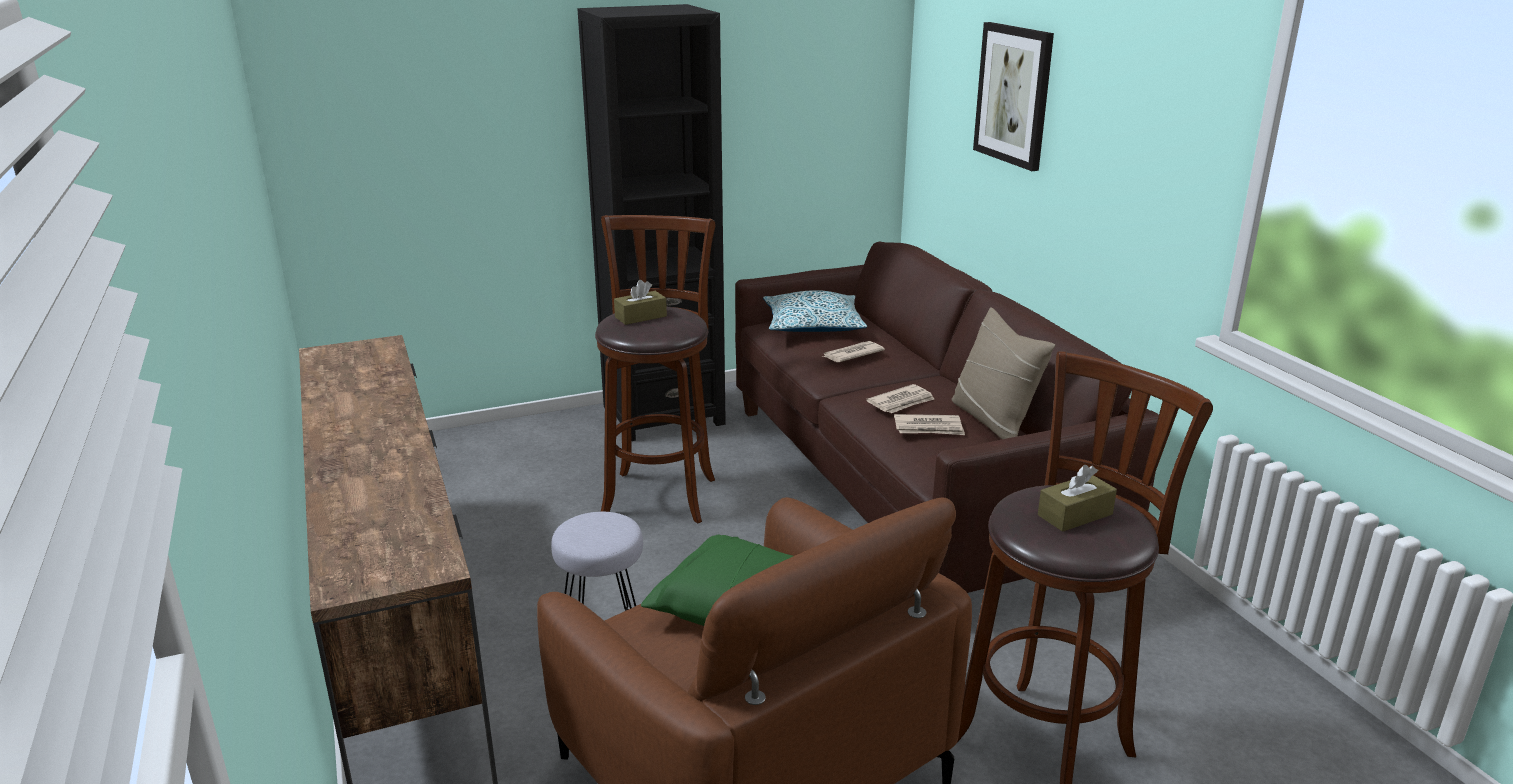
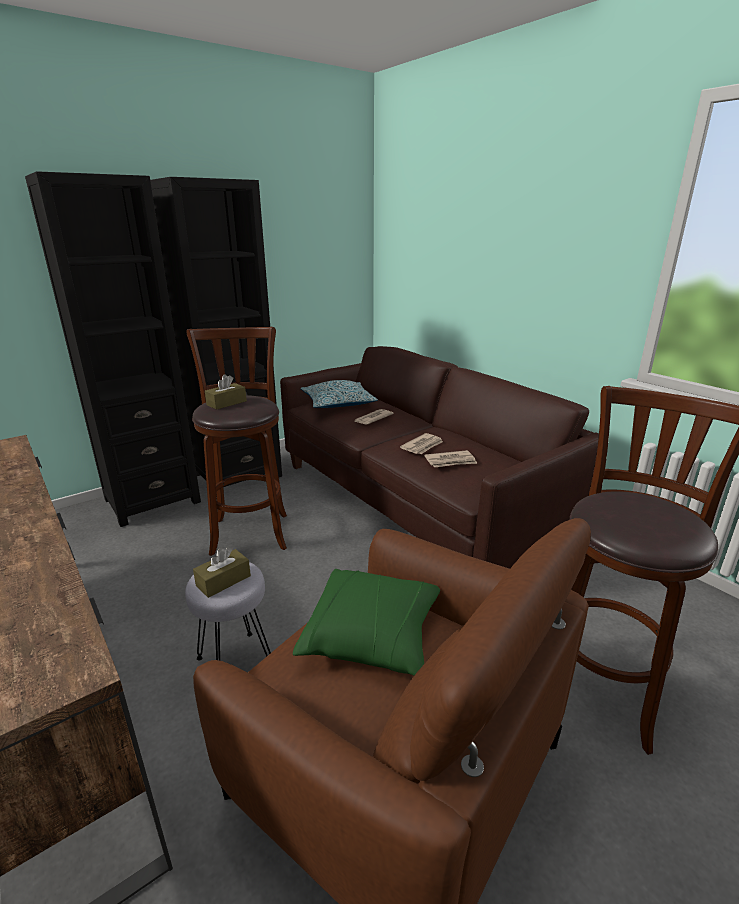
camera: 15 degrees left, 0 degrees up
(542, 436) = (152, 500): none -> black bookcase
(993, 420) = (488, 451): beige pillow -> none
(1014, 95) = (456, 240): picture -> none
(1075, 515) = (645, 515): brown tissue box -> brown tissue box (223, 581)

